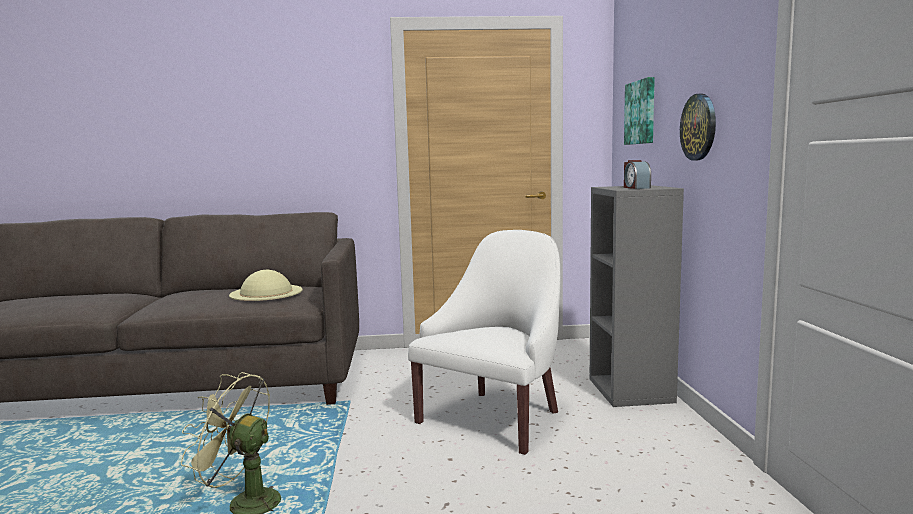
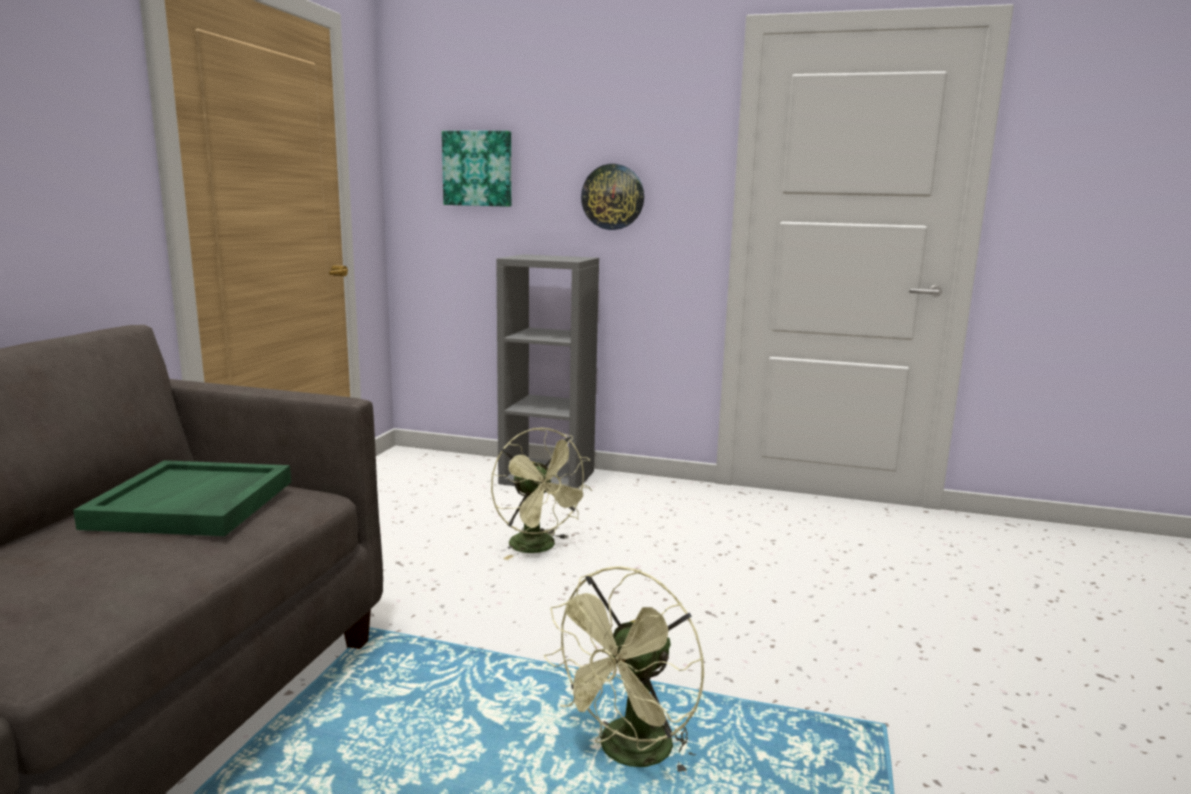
camera: 70 degrees left, 5 degrees up
(266, 292) = (193, 504): beige hat -> green tray
(495, 418) = (539, 548): white armchair -> green fan
(636, 188) = (562, 258): alarm clock -> none

